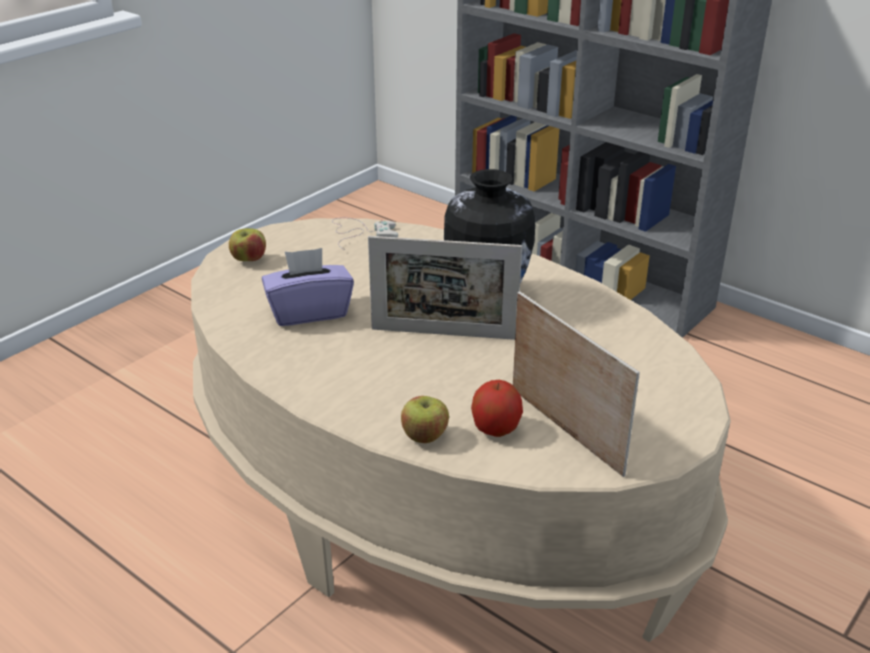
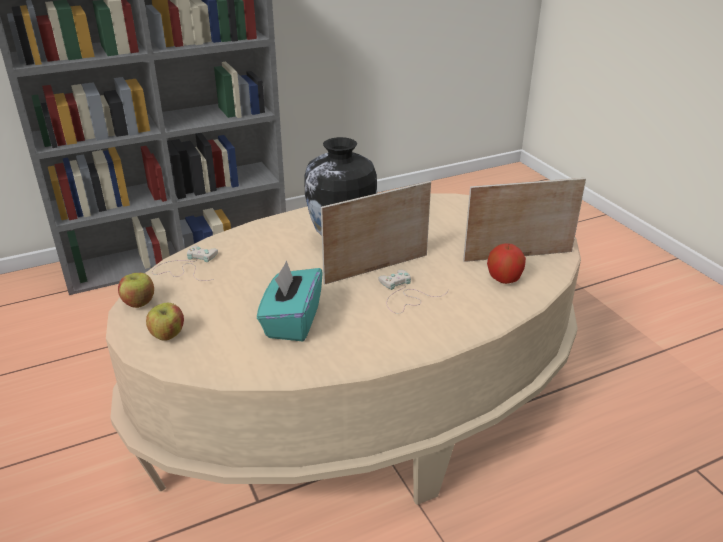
camera: 65 degrees left, 0 degrees up
(309, 311) = (292, 321): purple tissue box -> turquoise tissue box
(403, 364) = (404, 295): none -> white game controller
(424, 436) = (498, 308): apple -> apple (139, 303)
(443, 334) = (376, 269): picture frame -> picture frame turned 150 degrees counterclockwise

